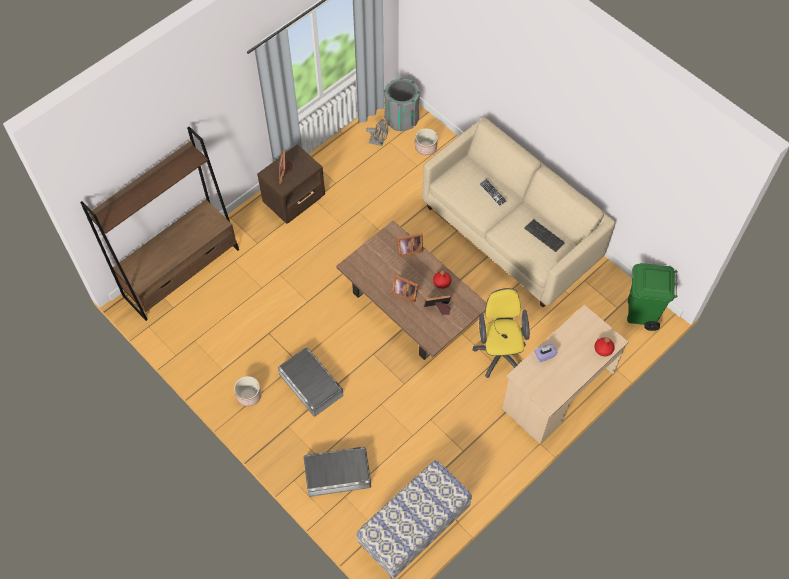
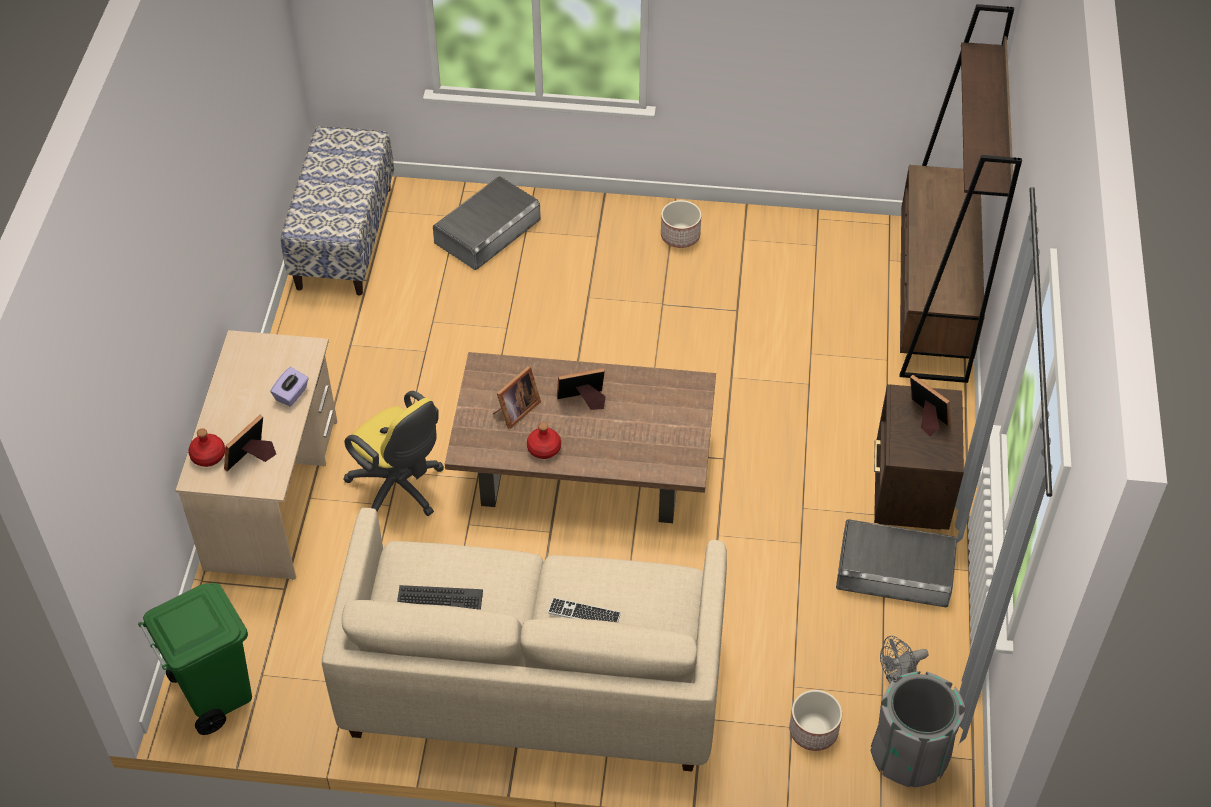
camera: 140 degrees right, 10 degrees down
(310, 384) = (618, 292): grey storage box -> grey storage box (895, 570)
(408, 249) = (637, 460): picture frame -> picture frame (252, 458)

